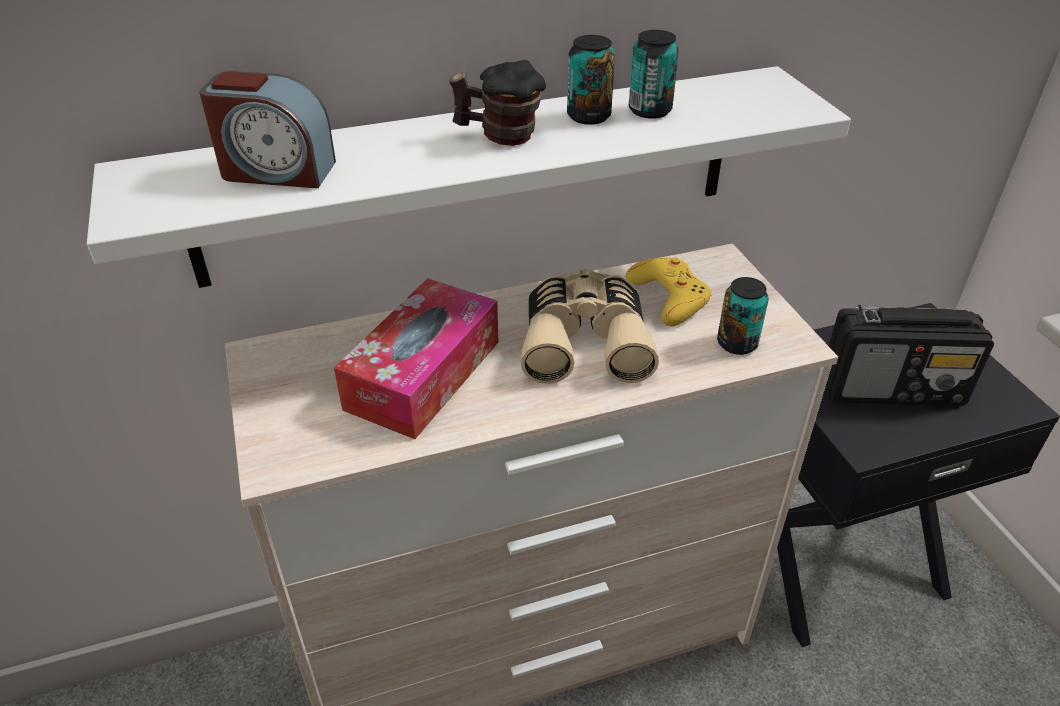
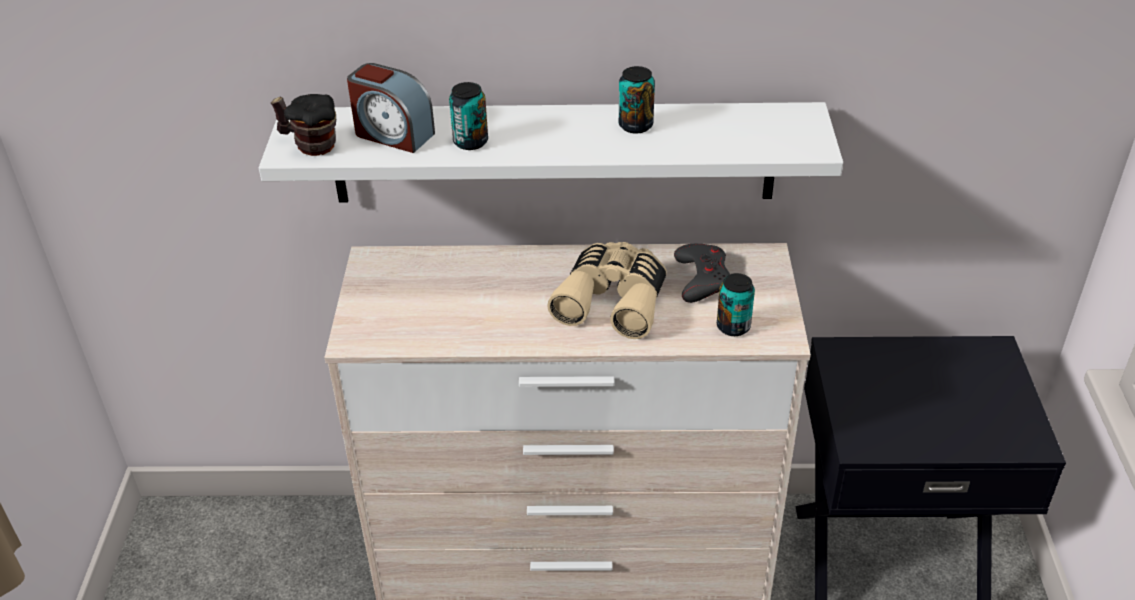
camera: 20 degrees right, 0 degrees up
(423, 374) = (480, 299): tissue box -> none
(499, 136) = (559, 132): mug -> mug (310, 145)
(650, 110) = (686, 128): can -> can (470, 142)
(669, 297) = (702, 278): yellow game controller -> grey game controller
(893, 389) = (919, 404): radio -> none

